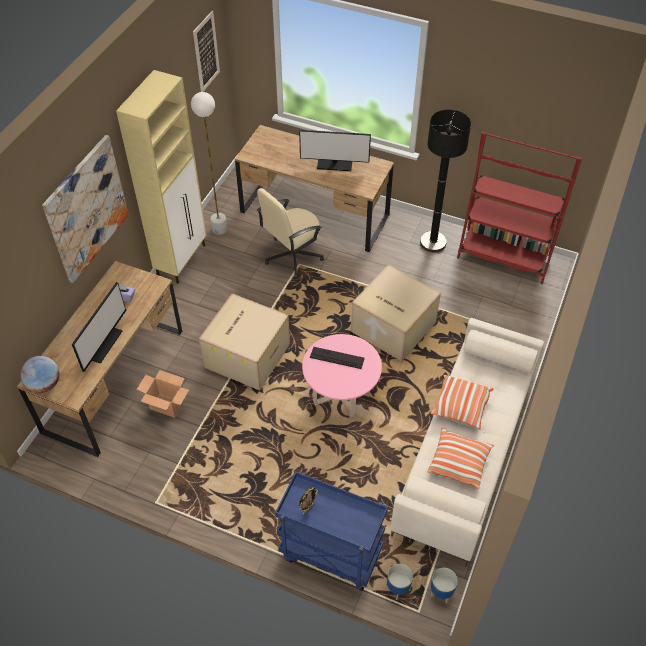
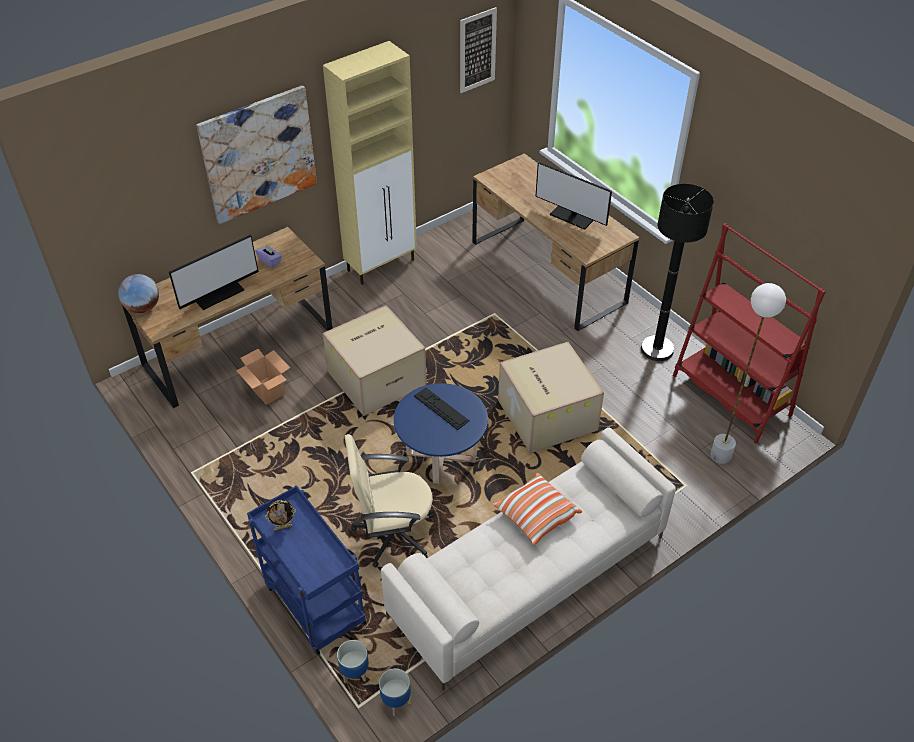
camera: 30 degrees right, 5 degrees down
(219, 229) = (439, 250): white floor lamp -> white floor lamp (720, 455)
(292, 256) = (493, 303): beige office chair -> beige office chair (393, 533)
(341, 394) = (441, 457): pink coffee table -> blue coffee table
(459, 463) = (489, 570): pillow -> none

